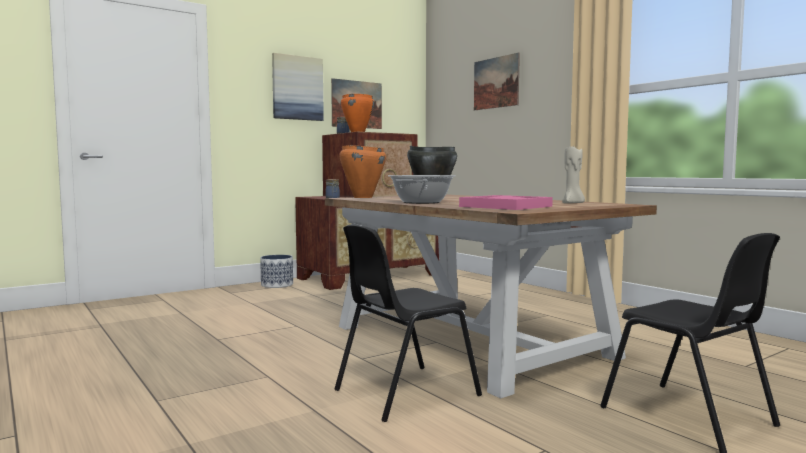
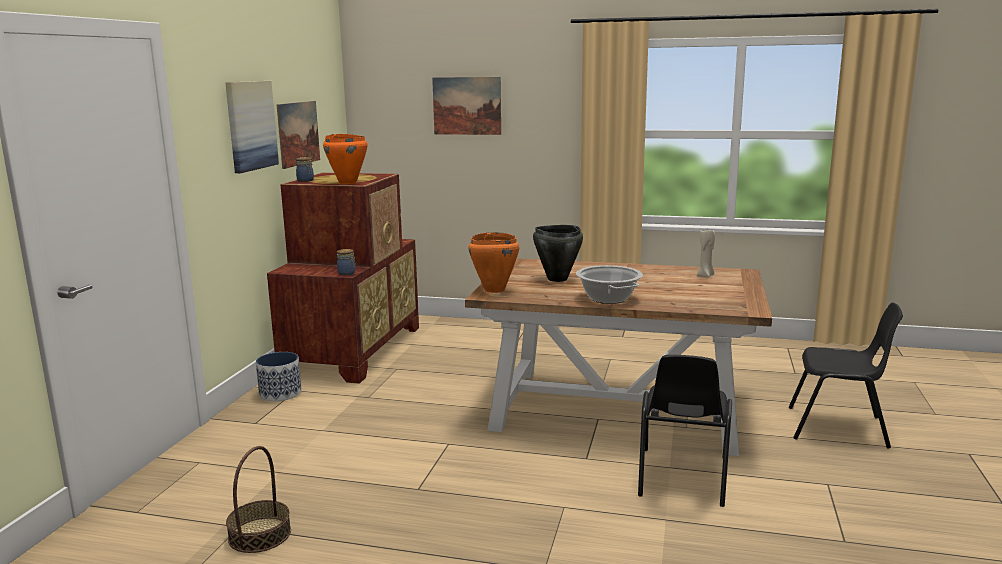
camera: 40 degrees left, 10 degrees up
(98, 332) = (259, 535): none -> basket
(504, 206) = (702, 298): pink tray -> none

